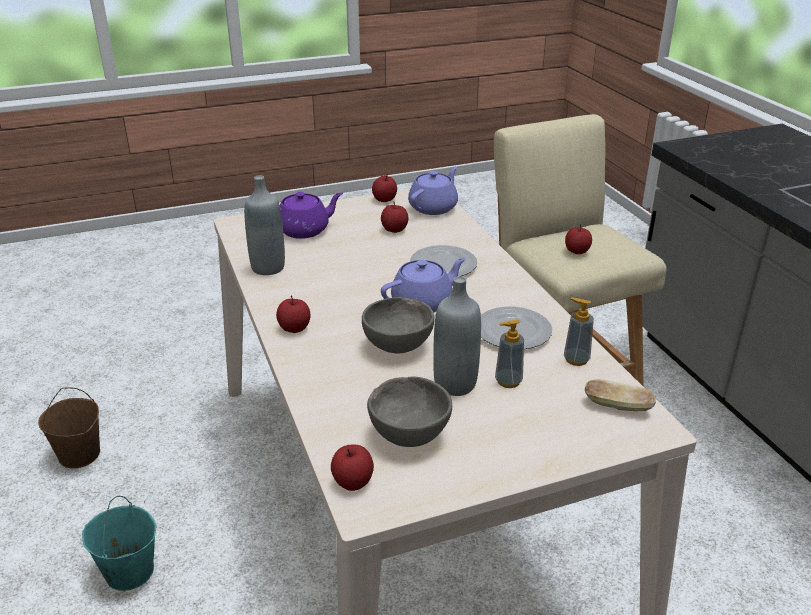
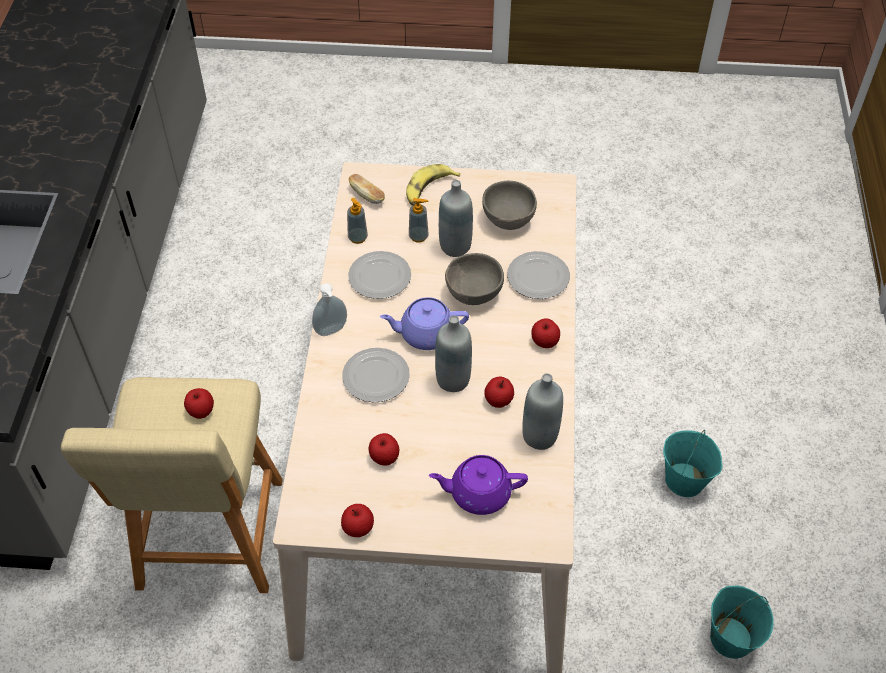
camera: 155 degrees left, 20 degrees up
(80, 455) = (730, 638): brown bucket -> turquoise bucket
(332, 382) = (538, 277): none -> plate
(353, 482) = (556, 202): apple -> apple (498, 400)
(371, 280) = (453, 379): none -> grey bottle
(434, 207) = (315, 486): purple teapot -> none
(515, 282) = (332, 331): none -> soap dispenser
(547, 439) = (428, 190): none -> banana

